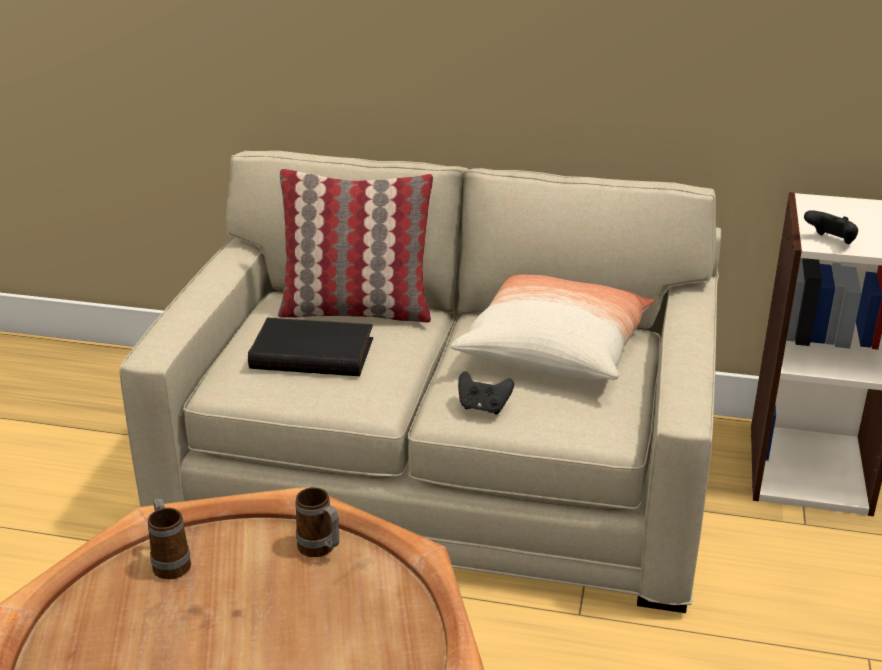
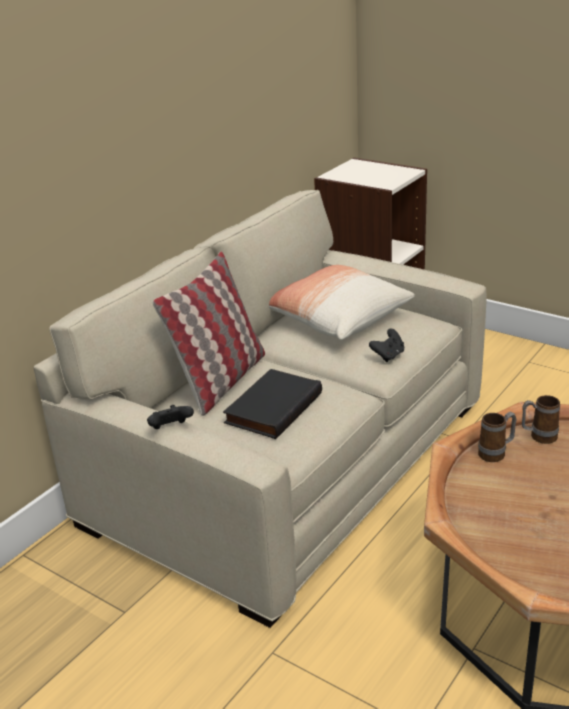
camera: 65 degrees left, 0 degrees up
(170, 562) = (487, 521): mug -> mug (538, 437)
(830, 242) = (387, 182): black game controller -> black game controller (171, 429)

